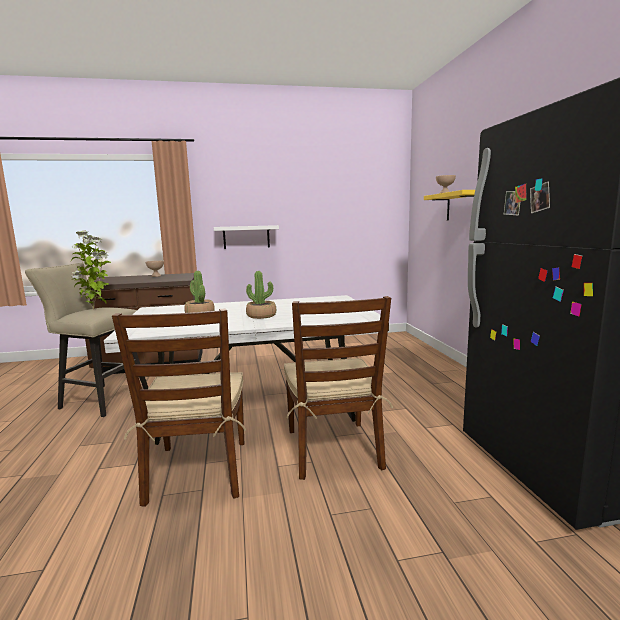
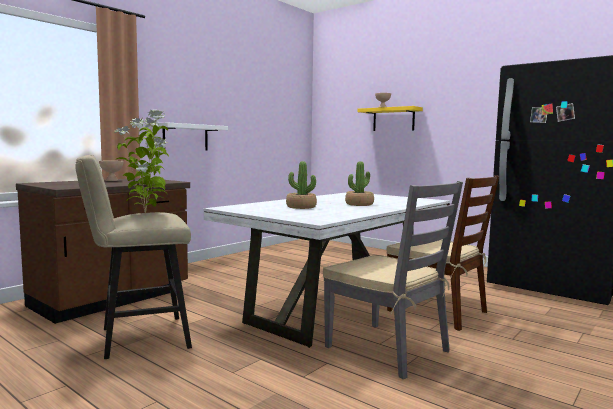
camera: 40 degrees left, 5 degrees down
(198, 471) = (388, 349): brown chair -> grey chair

